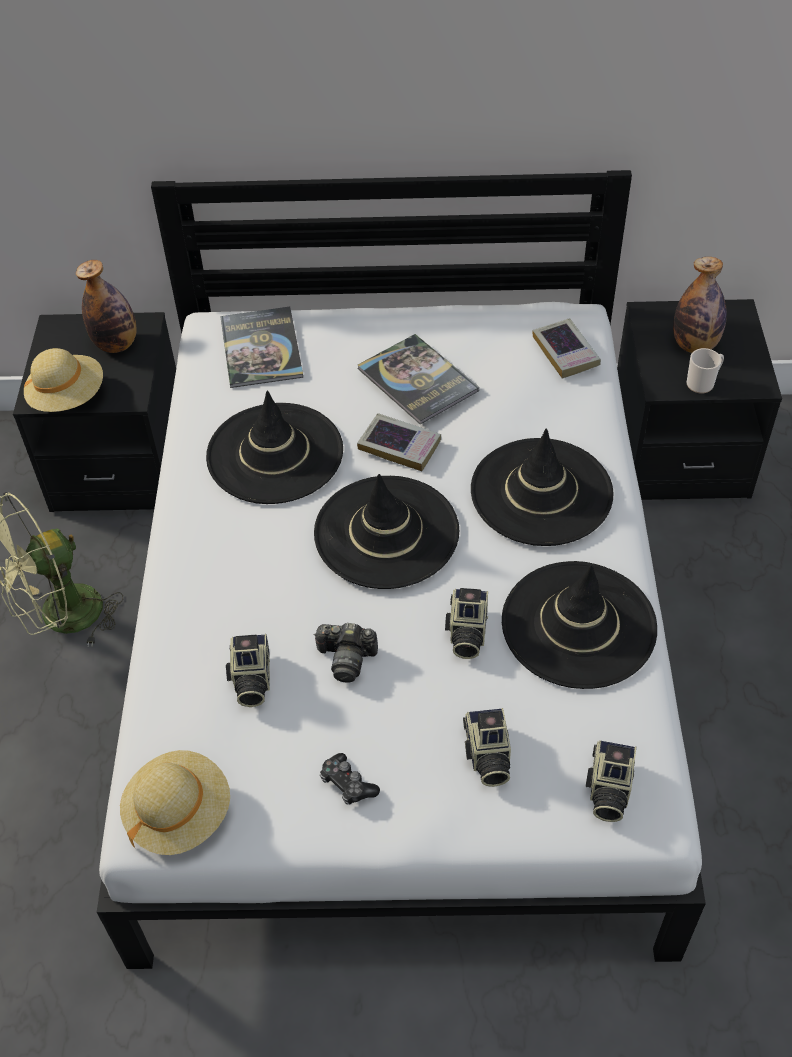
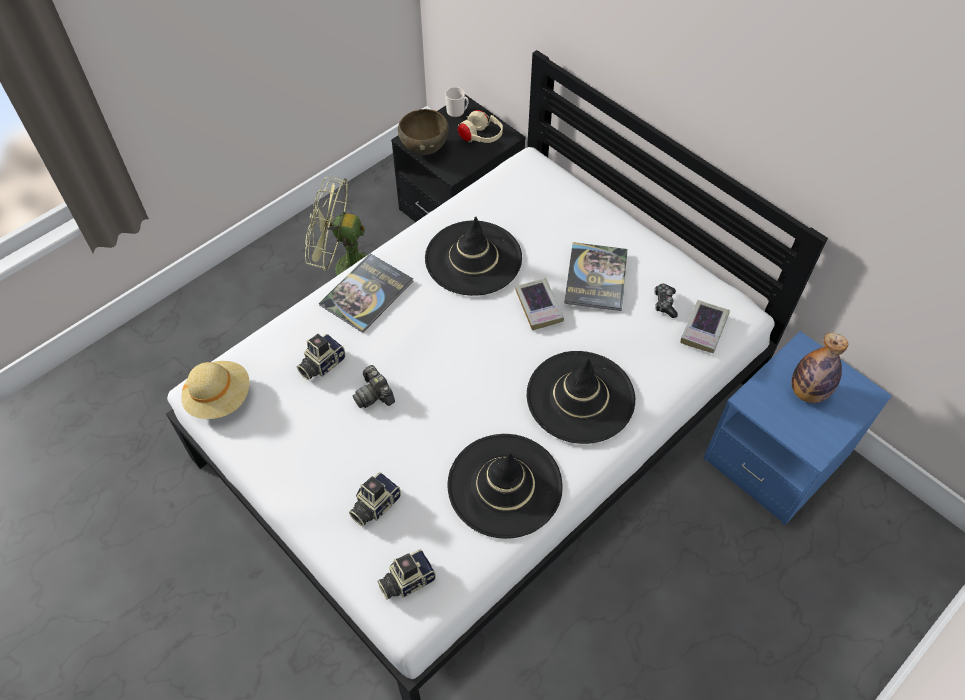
camera: 45 degrees right, 5 degrees up
(68, 397) = (425, 150): beige hat -> brown bowl
(116, 344) = (480, 137): bottle -> beige headphones
(261, 348) = (538, 194): book -> book (367, 293)
(347, 784) = (299, 455): game controller -> game controller (664, 303)
(386, 532) = (472, 347): black hat -> none
(466, 633) = (444, 435): camera -> none
(678, 450) = (776, 457): black nightstand -> blue nightstand
(702, 383) = (779, 419): mug -> mug (457, 112)

